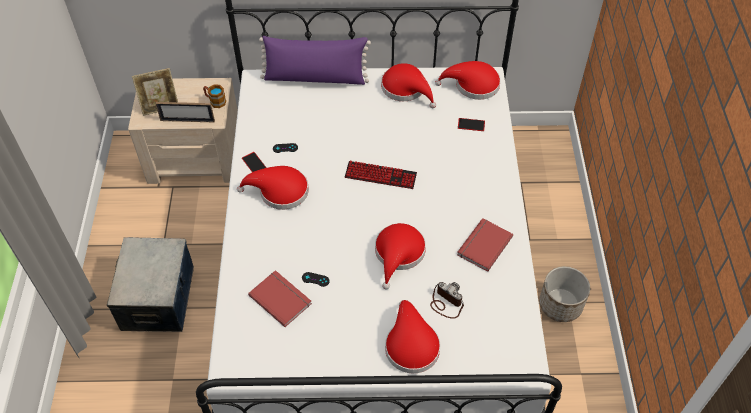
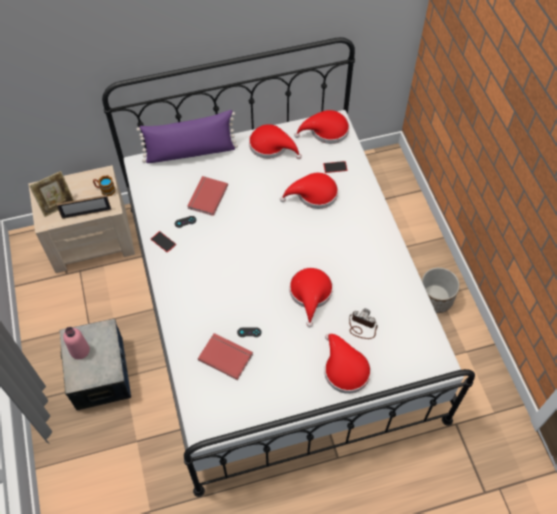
camera: 15 degrees left, 5 degrees up
(137, 263) = (80, 350): none -> pink bottle
(279, 192) = (193, 262): red hat -> red hat (313, 194)
(380, 176) = (274, 229): keyboard -> none
(483, 245) = (376, 270): red book -> red book (206, 197)

